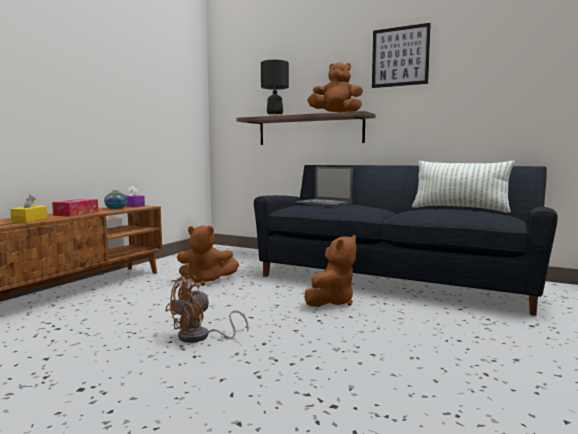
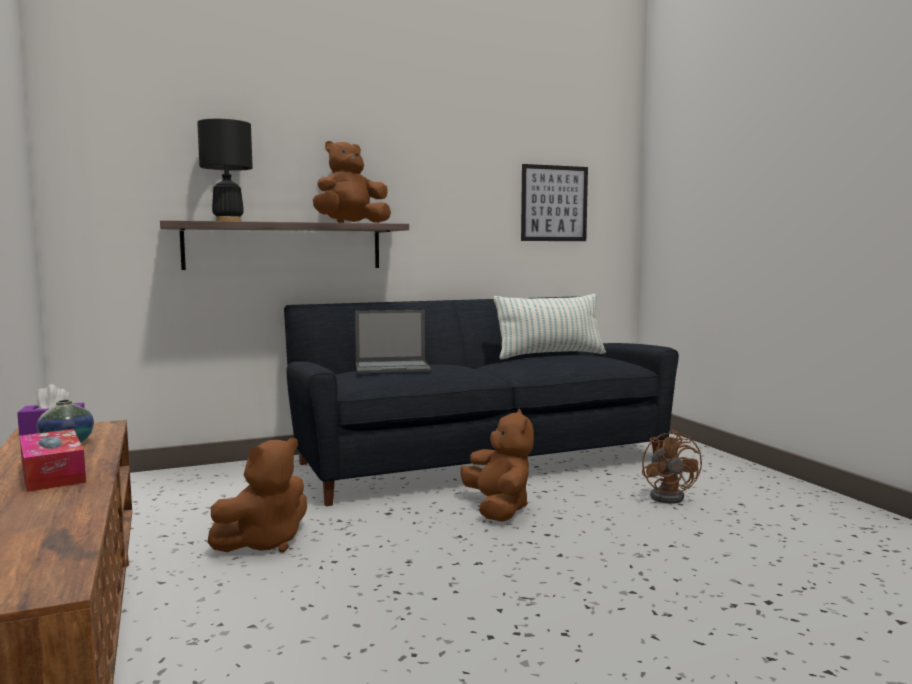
camera: 50 degrees left, 0 degrees up
(29, 220) = (54, 515): yellow tissue box -> none
(200, 337) = (504, 612): brown fan -> brown fan (670, 496)
(400, 56) = (425, 146): picture -> picture (554, 203)

